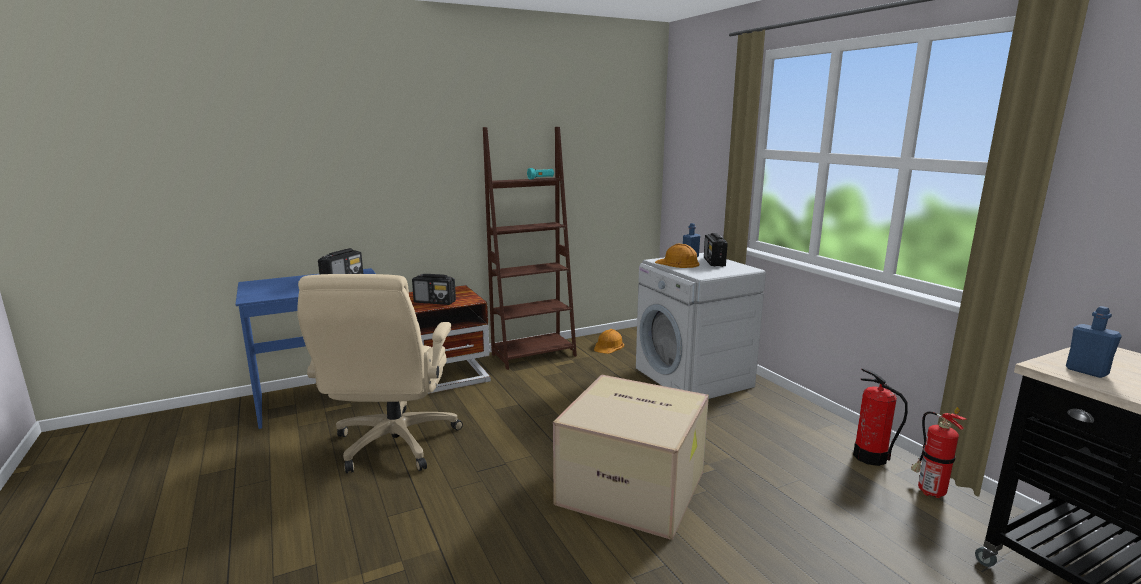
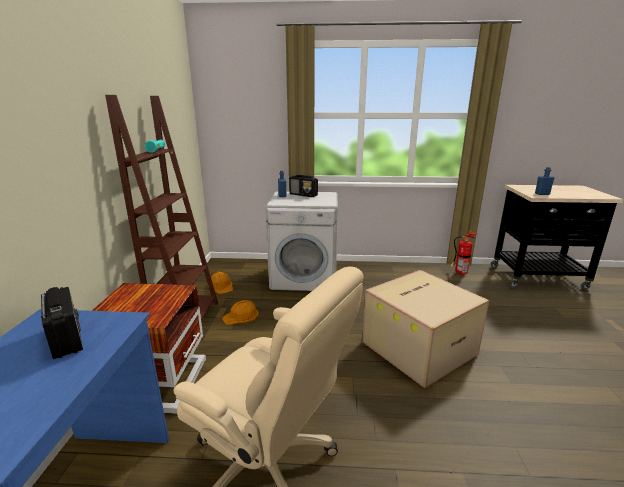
camera: 60 degrees left, 5 degrees up
(435, 302) = (150, 309): radio -> none
(677, 263) = (292, 201): orange hard hat -> orange hard hat (241, 316)
(870, 457) = (426, 271): fire extinguisher -> none

